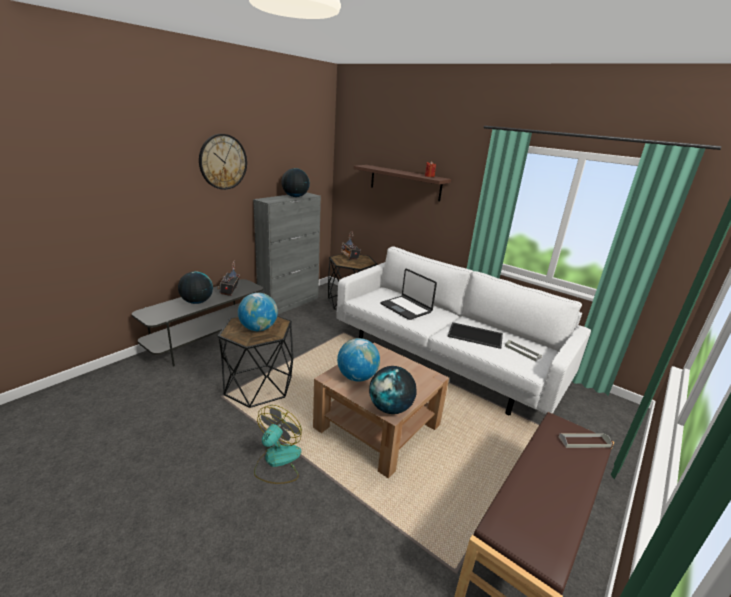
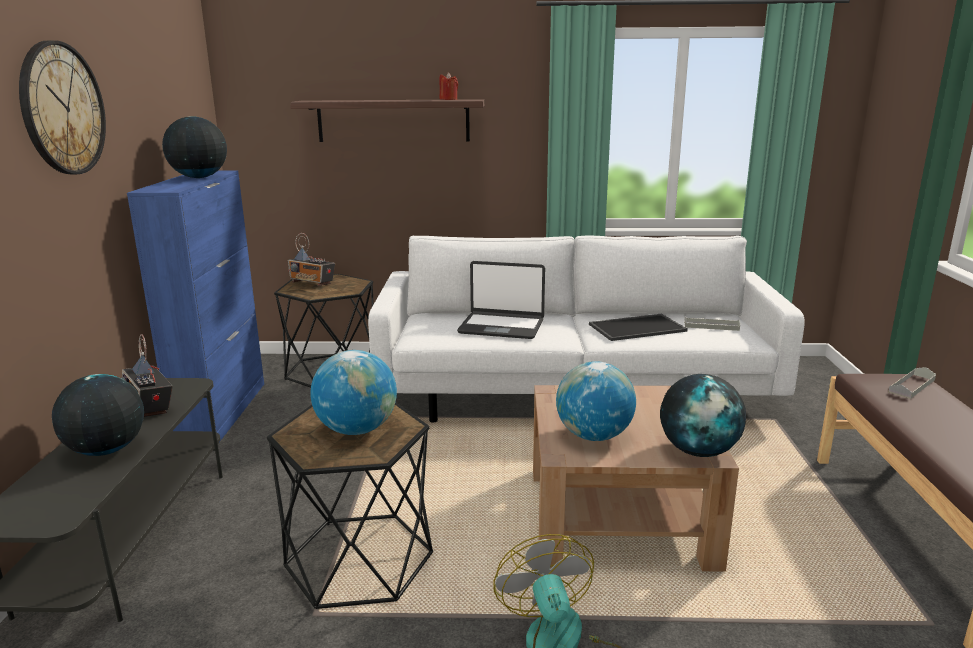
camera: 35 degrees left, 5 degrees down
(289, 304) = (222, 411): grey cabinet -> blue cabinet

